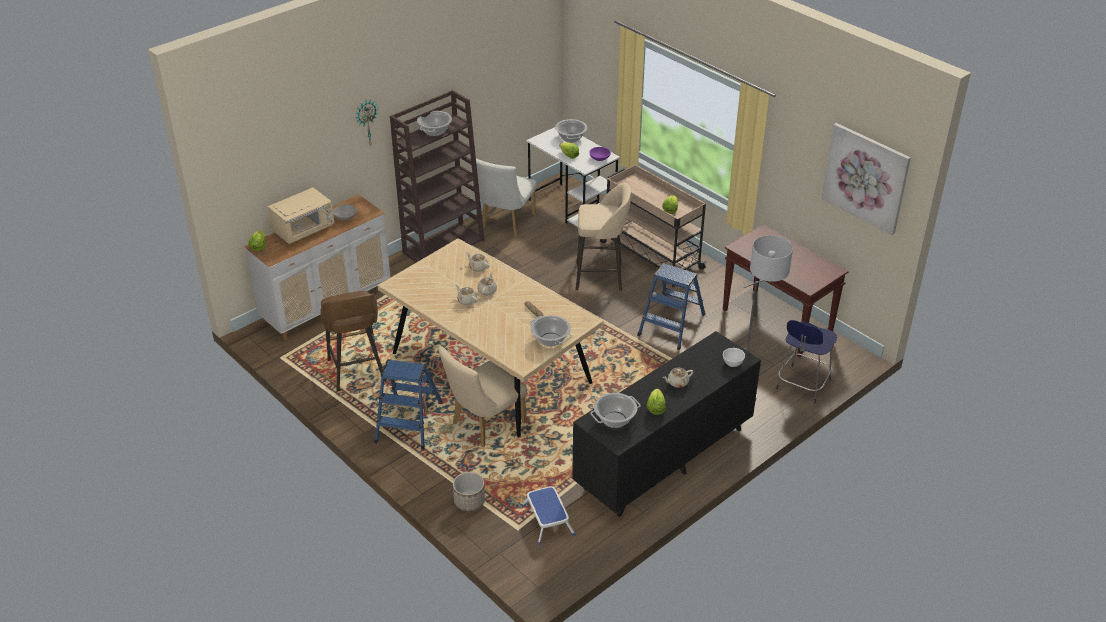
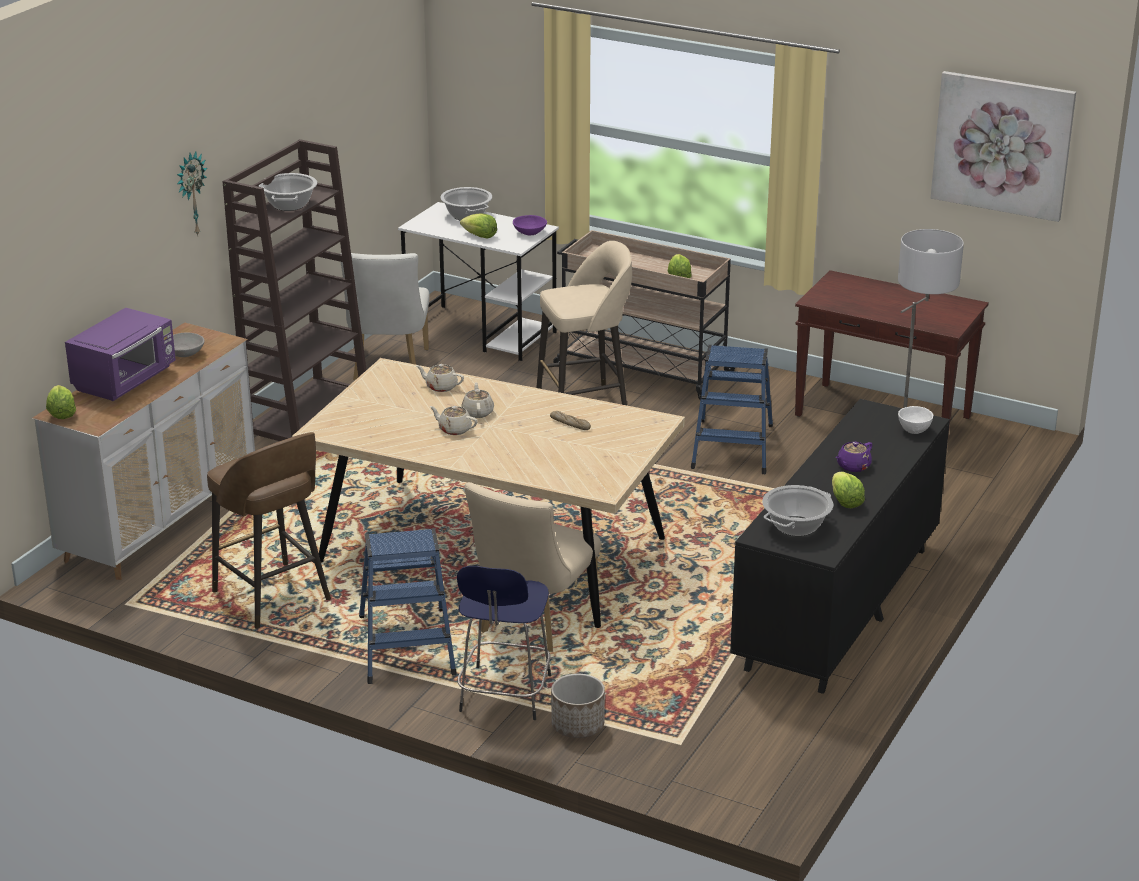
camera: 20 degrees left, 10 degrees down
(304, 230) = (126, 380): beige microwave -> purple microwave
(548, 520) = (717, 721): blue step ladder -> none
(550, 339) = (622, 453): cooking pot -> none
(677, 382) = (853, 466): beige teapot -> purple teapot
(802, 385) = (971, 482): blue stool -> blue stool (504, 695)

